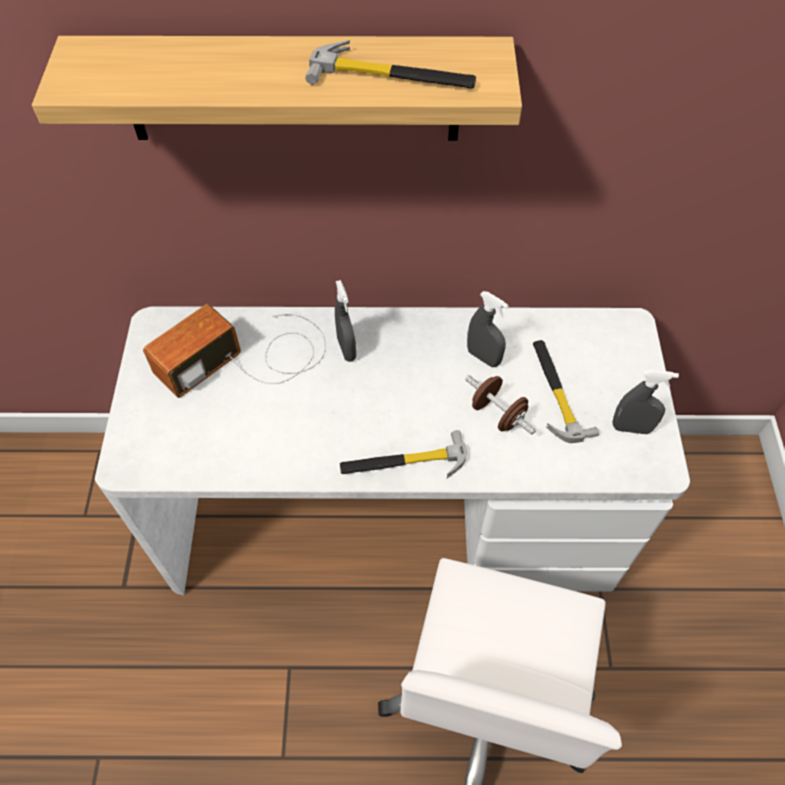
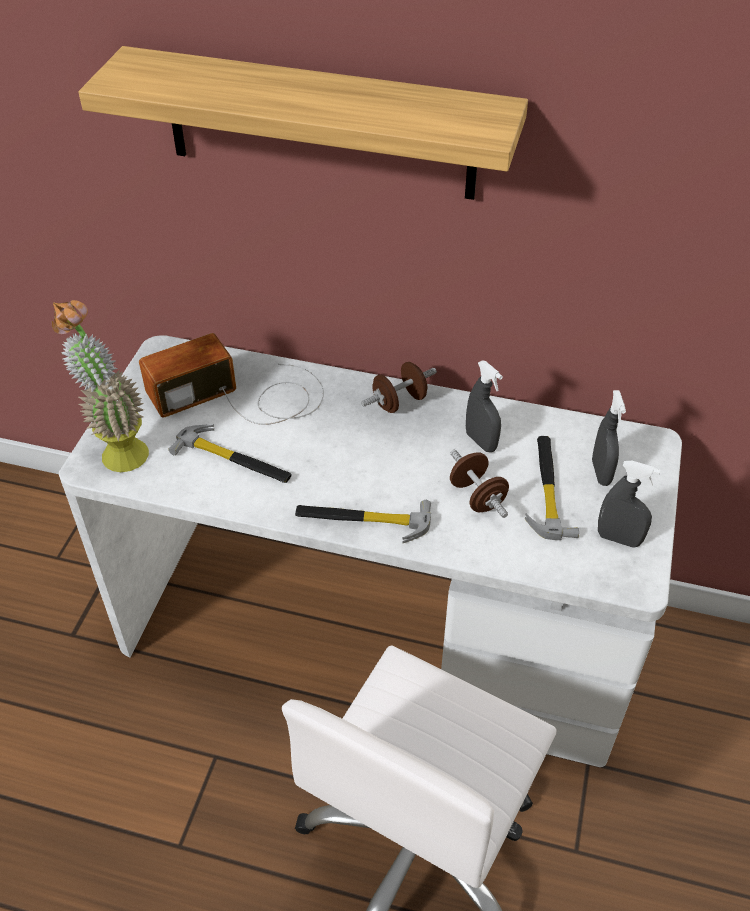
camera: 15 degrees right, 10 degrees down
(145, 441) = (117, 449): none -> potted plant
(346, 349) = (342, 407): grey spray bottle -> grey spray bottle (601, 472)
(392, 76) = (399, 113): hammer -> hammer (234, 459)
(397, 331) = (399, 402): none -> brown dumbbell

